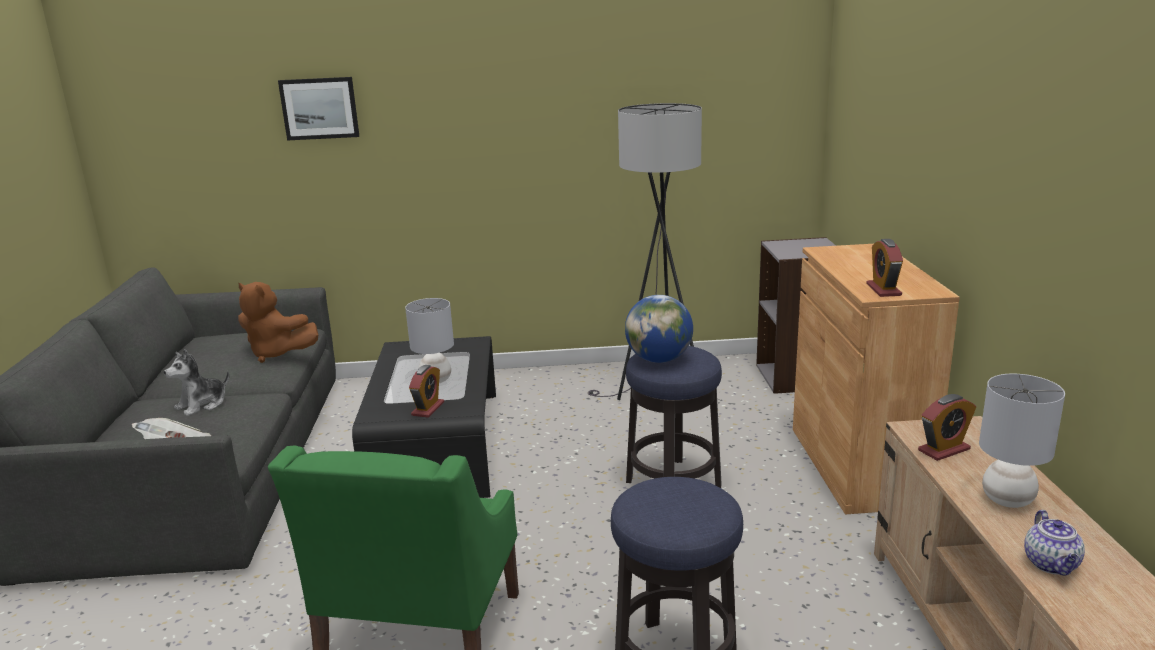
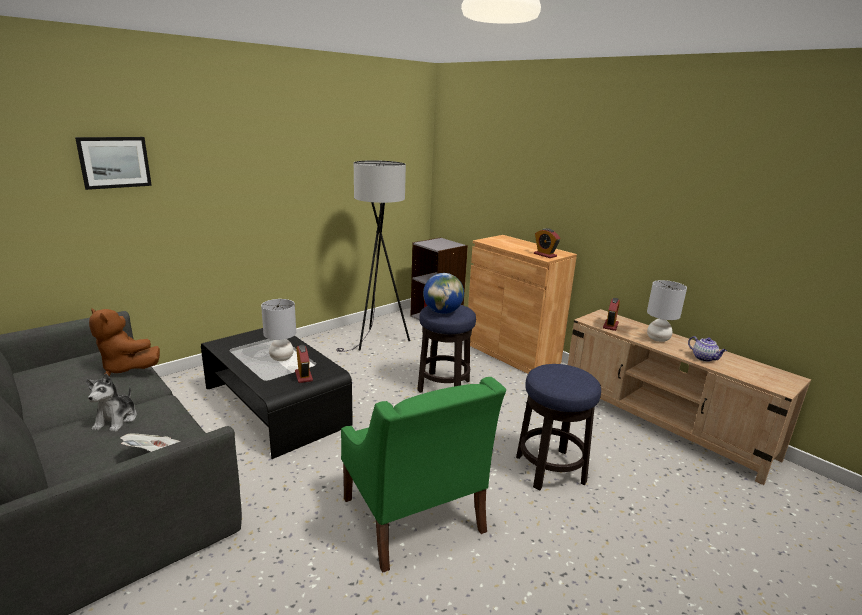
camera: 40 degrees left, 0 degrees up
(277, 353) = (126, 368): brown plush toy -> brown plush toy turned 45 degrees clockwise

